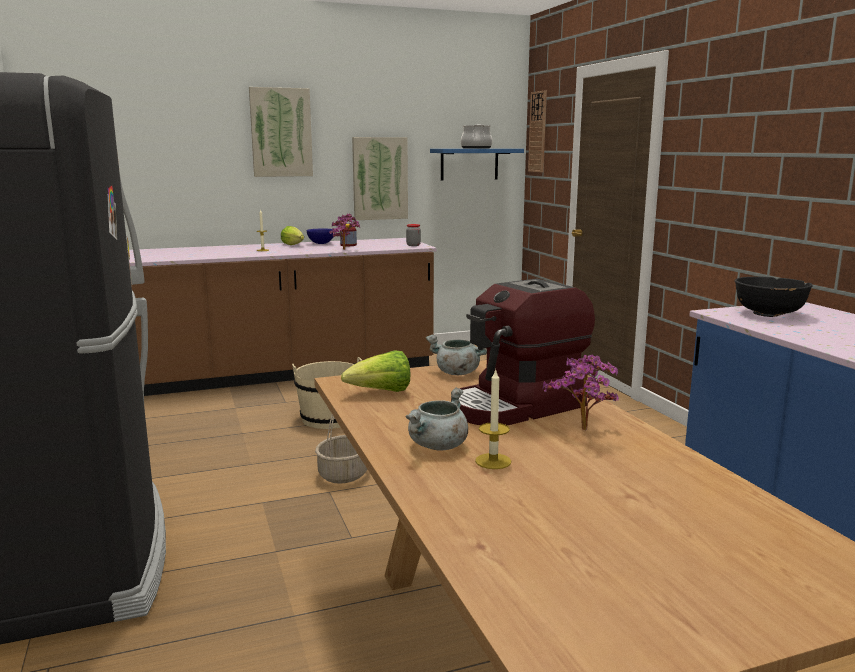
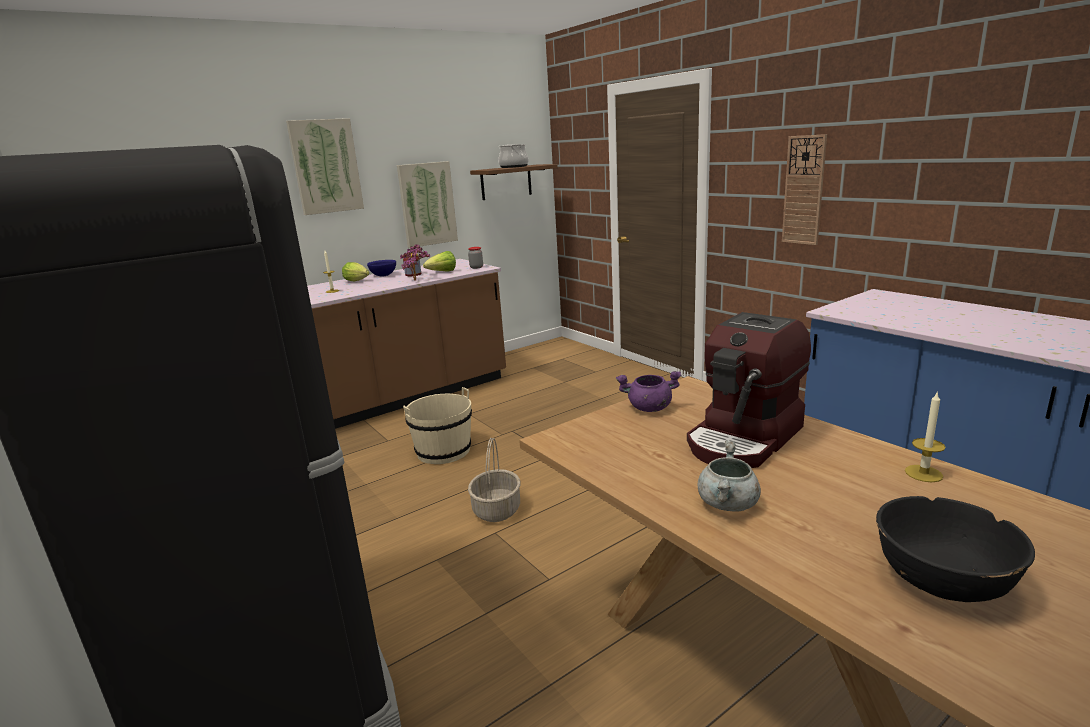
camera: 15 degrees left, 5 degrees up
(381, 392) = (604, 446): lettuce -> lettuce (442, 272)
(456, 373) = (649, 408): grey cooking pot -> purple cooking pot
(469, 164) = (506, 182): blue shelf -> brown shelf
(493, 461) = (797, 512): candle -> candle (923, 473)
(538, 132) = (566, 147): wall clock -> wall clock (804, 190)
(583, 431) = (832, 458): potted plant -> none
(768, 313) = (870, 306): black bowl -> black bowl (941, 580)

